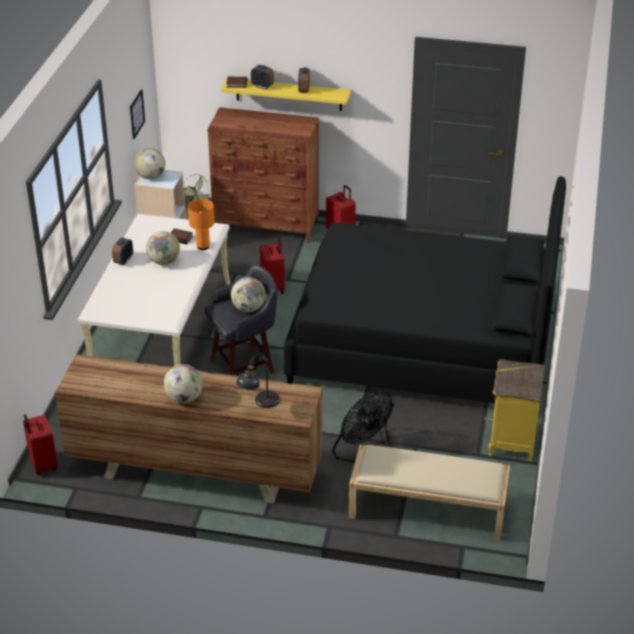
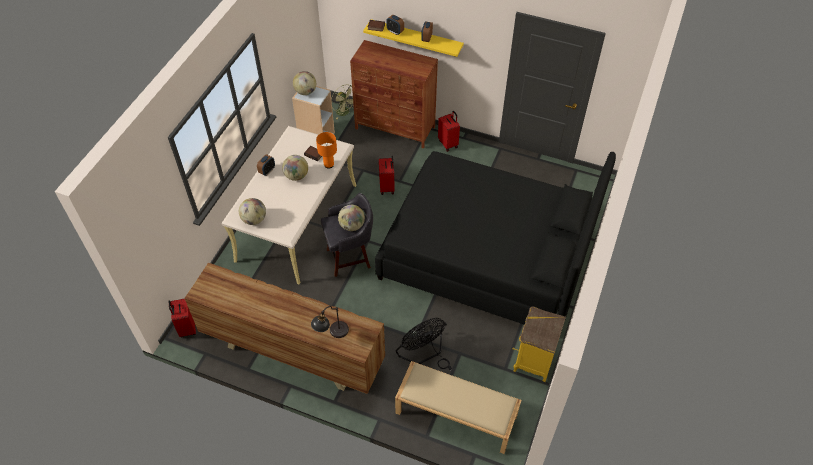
camera: 10 degrees right, 15 degrees up
(136, 114) = (296, 45): picture -> none
(184, 398) = (277, 318): globe -> globe (254, 219)

